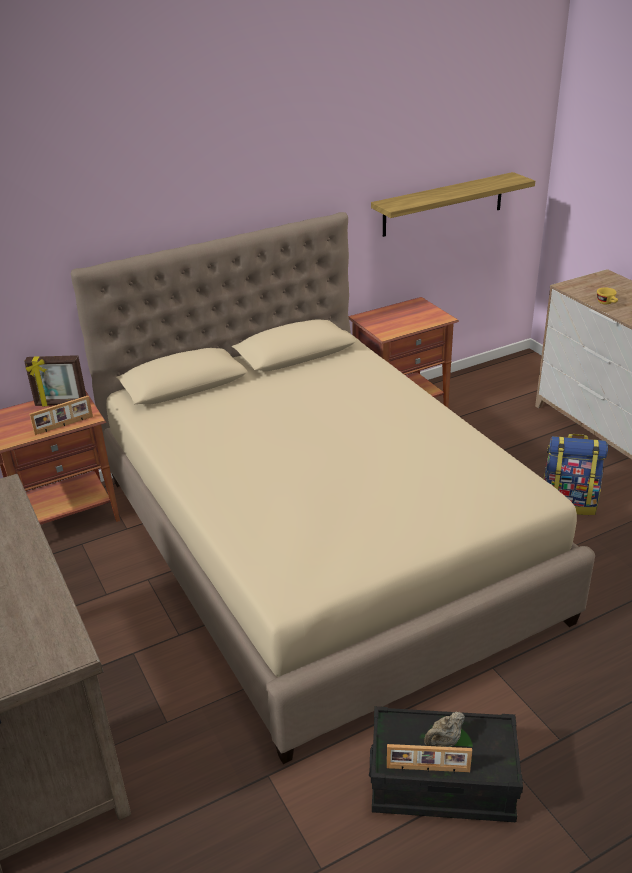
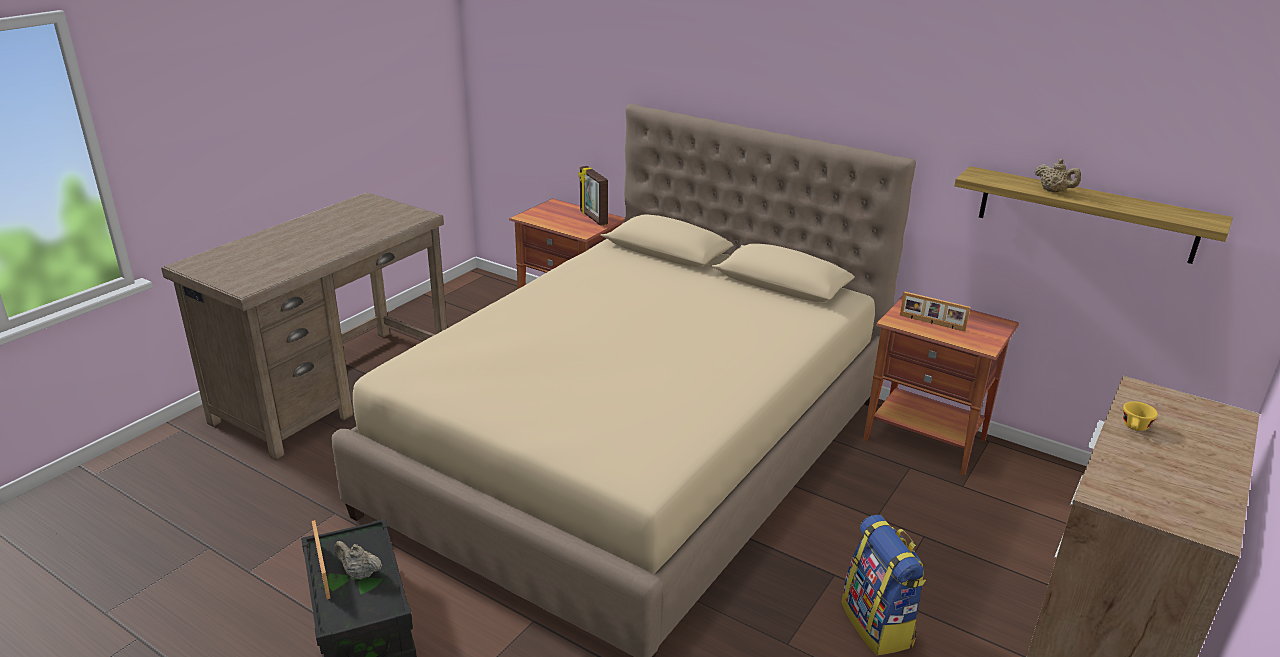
camera: 60 degrees right, 5 degrees down
(64, 425) = (563, 228): picture frame -> picture frame (931, 323)
(439, 195) = (1054, 191): none -> beige teapot

